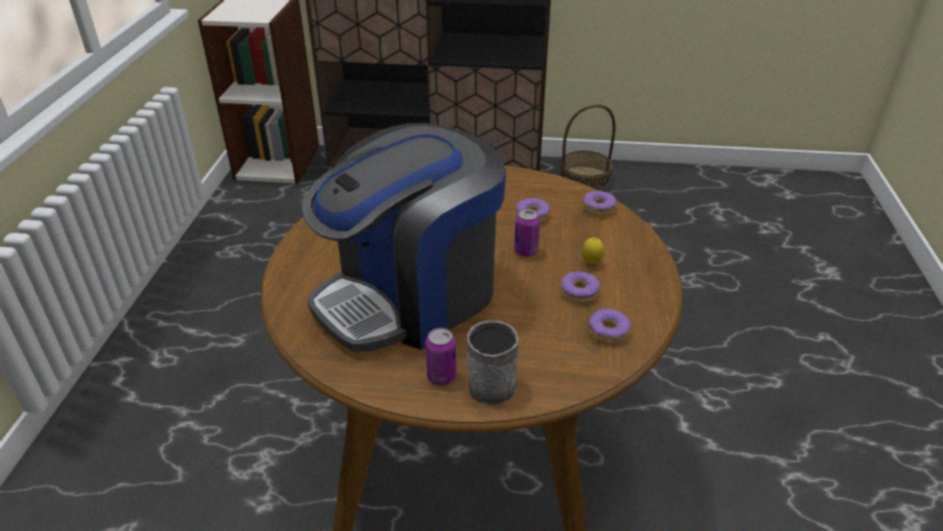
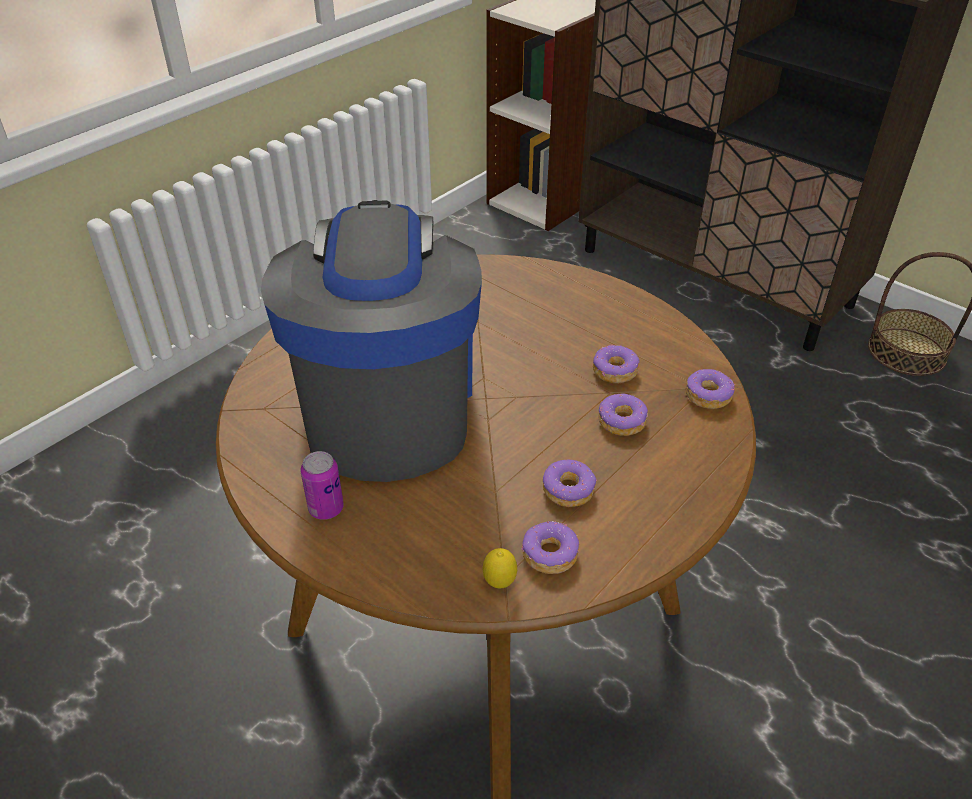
camera: 35 degrees right, 5 degrees up
(410, 296) = (387, 405): coffee machine -> coffee machine turned 90 degrees clockwise
(492, 380) = (368, 540): grey mug -> none
(526, 251) = (561, 410): can -> none
(567, 242) = (622, 421): none -> donut
(591, 263) = (622, 461): lemon -> lemon (499, 583)

